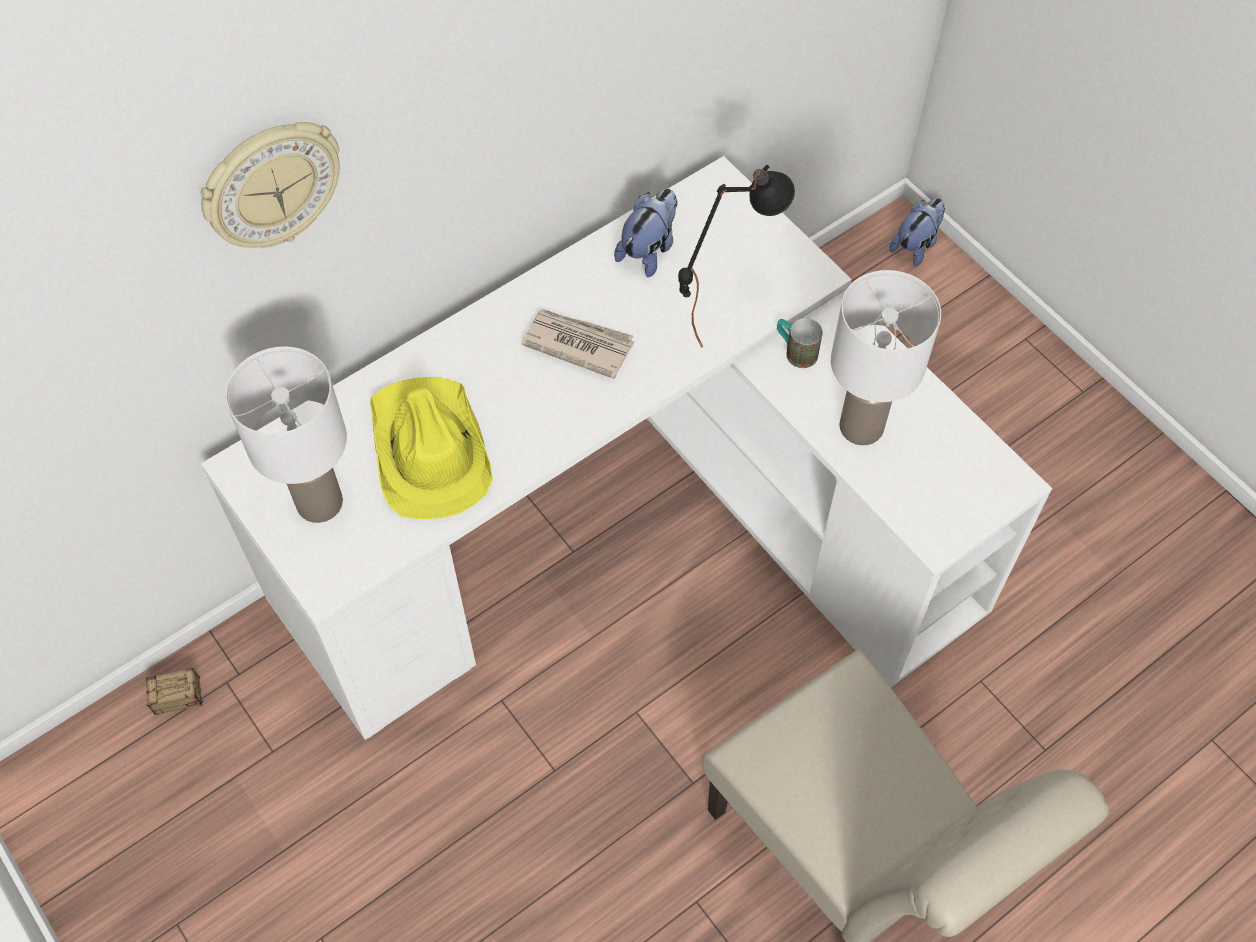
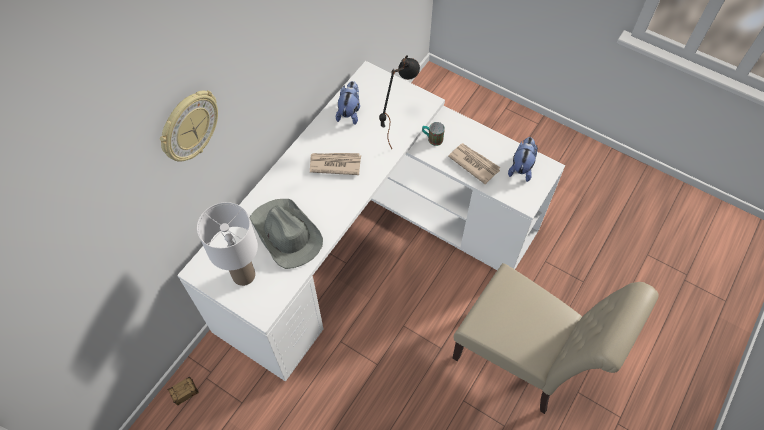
camera: 20 degrees left, 0 degrees up
(429, 451) = (286, 234): yellow hat -> grey hat
(860, 426) = (473, 163): white table lamp -> newspaper
(916, 245) = (443, 81): plush toy -> plush toy (521, 167)

